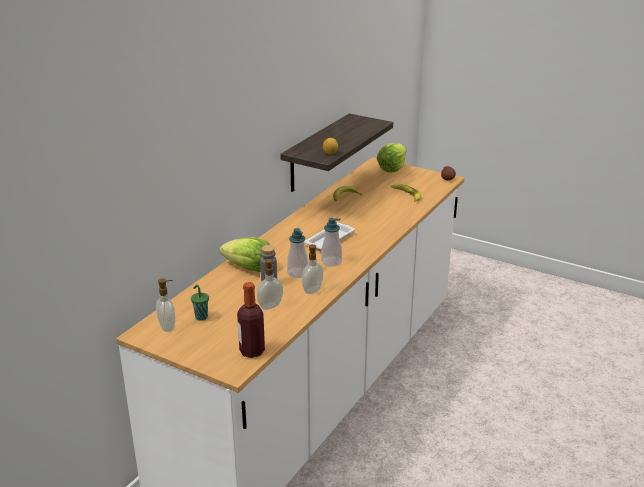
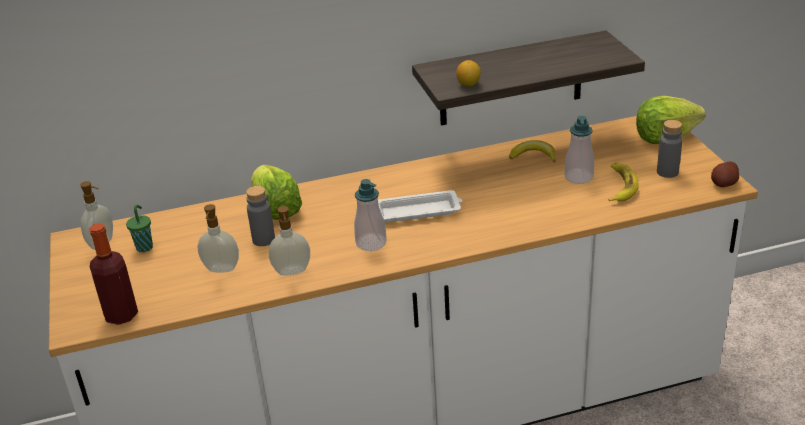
camera: 45 degrees right, 5 degrees up
(297, 273) = (312, 240): soap dispenser -> soap dispenser (578, 177)
(417, 182) = (667, 172): none -> grey bottle

